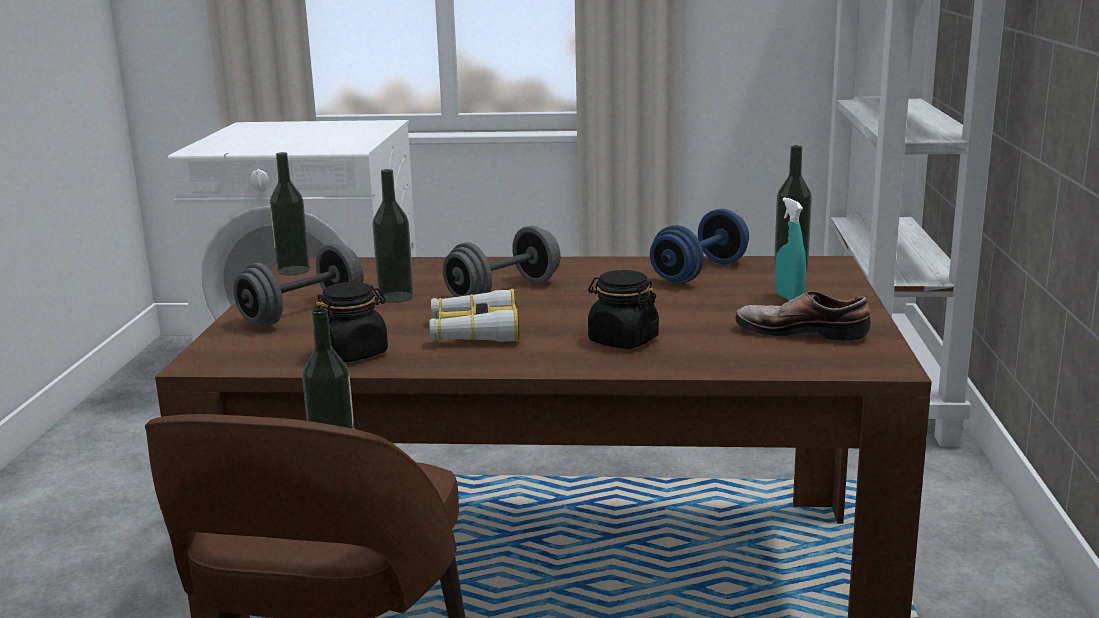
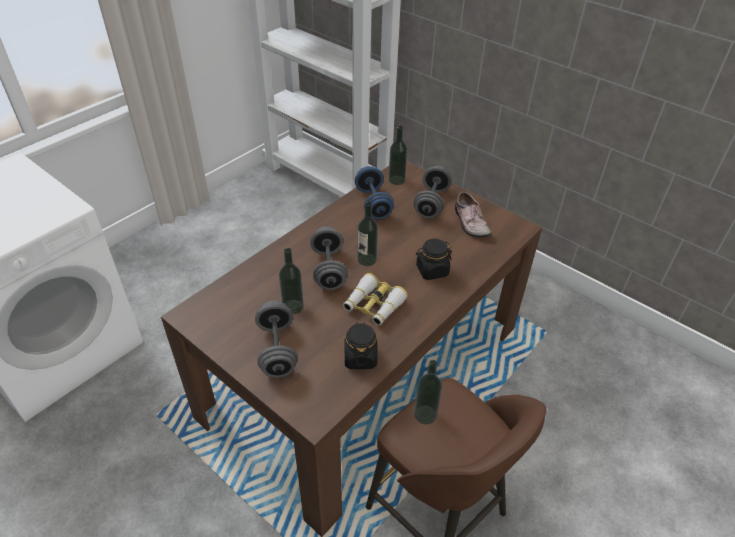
camera: 55 degrees left, 25 degrees up
(293, 270) = (195, 323): bottle -> bottle (367, 259)
(789, 298) = (431, 203): turquoise spray bottle -> grey dumbbell
(802, 331) = (469, 223): shoe -> shoe turned 75 degrees counterclockwise

